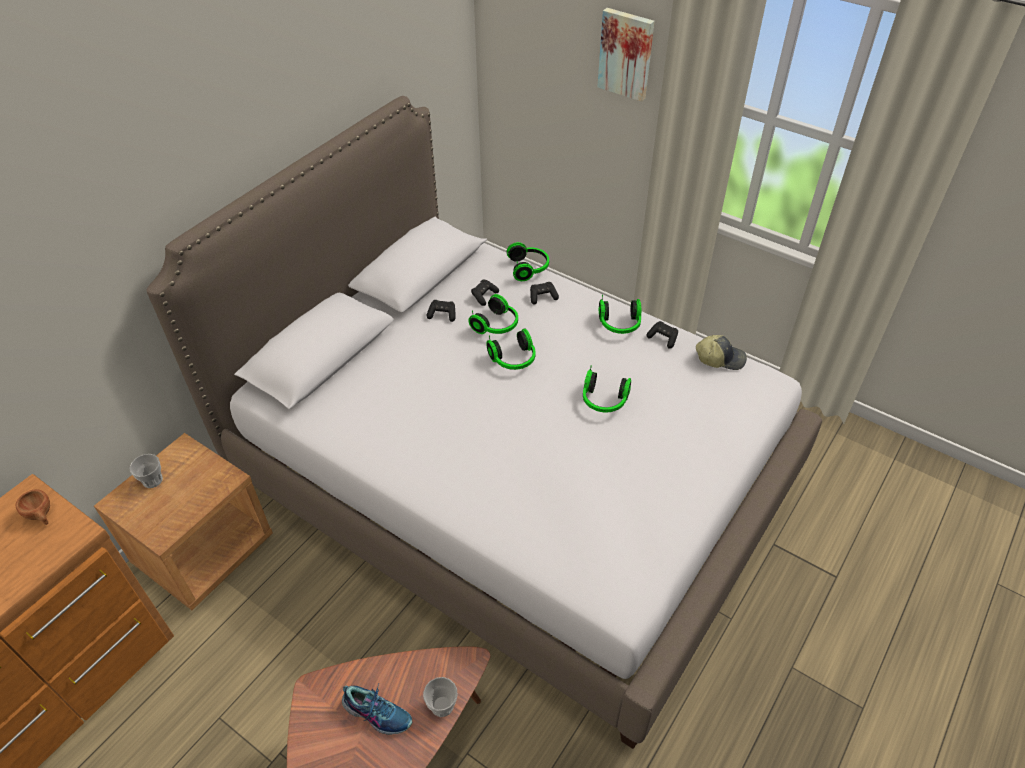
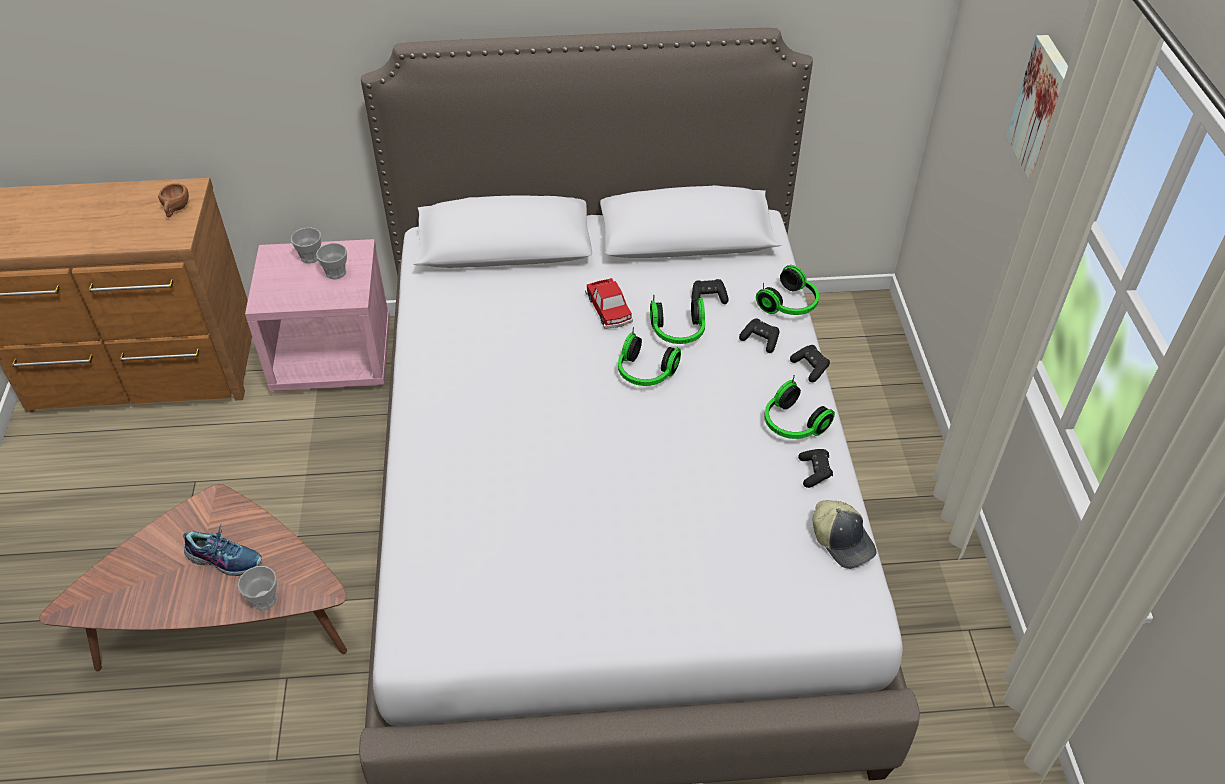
camera: 50 degrees right, 0 degrees up
(190, 474) = (336, 272): none -> cup
(204, 550) = (333, 357): brown nightstand -> pink nightstand
(378, 712) = (225, 558): shoe -> shoe turned 60 degrees counterclockwise
(441, 343) = (609, 309): none -> toy car
(442, 315) = (647, 286): black game controller -> black game controller (810, 368)
(604, 401) = (664, 475): headphones -> none

